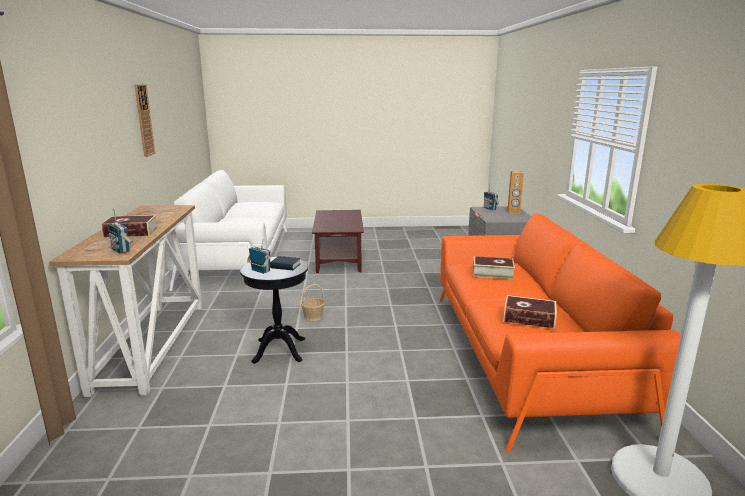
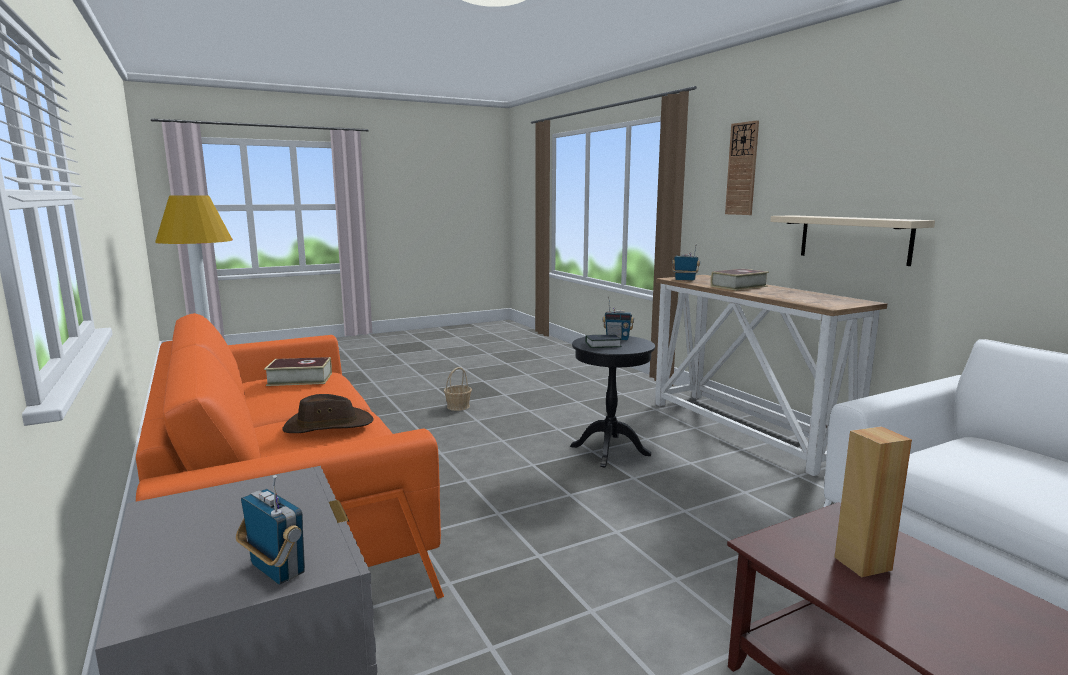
camera: 155 degrees right, 5 degrees down
(119, 171) = (854, 239): none -> beige shelf
(144, 120) = (992, 174): wall clock -> wall clock (742, 169)
(313, 316) = (639, 499): basket -> basket (458, 407)
(492, 273) = (328, 425): book -> brown hat
(513, 212) = (175, 560): brown speaker -> brown speaker (862, 563)

